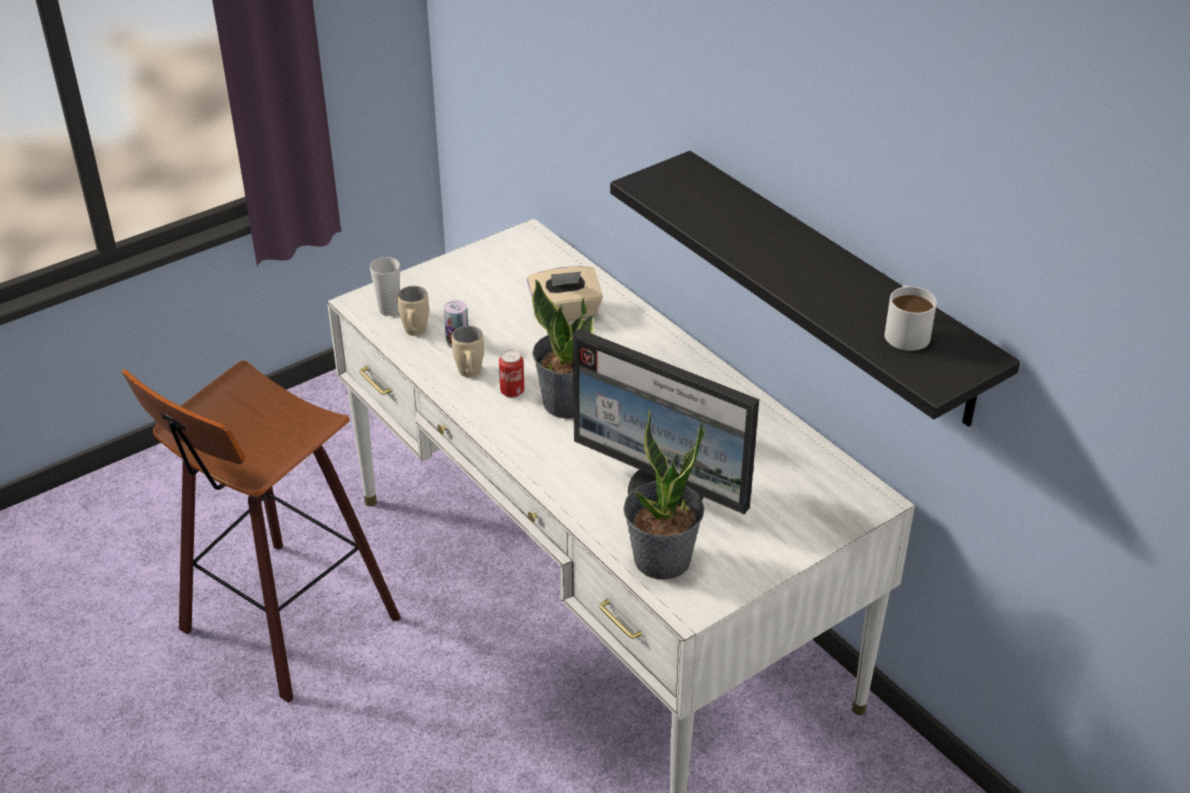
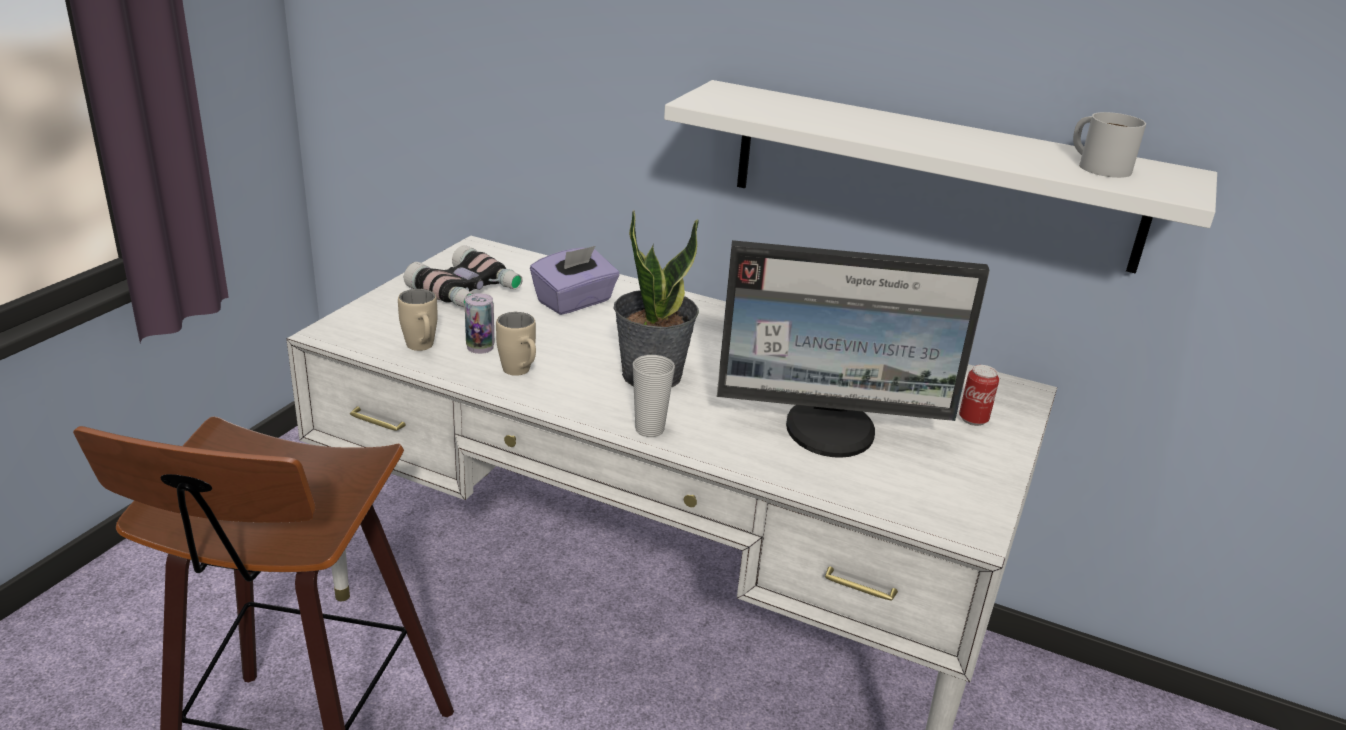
camera: 30 degrees left, 10 degrees down
(389, 310) = (373, 333): cup -> cup (649, 429)
(487, 282) = (467, 291): none -> binoculars
(512, 392) = (582, 378): can -> can (973, 419)
(565, 313) = (575, 302): beige tissue box -> purple tissue box
(662, 560) = (895, 495): potted plant -> none
(834, 287) = (934, 175): black shelf -> white shelf

